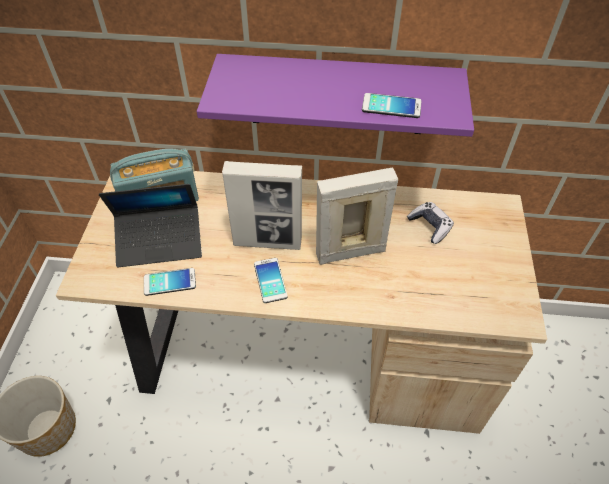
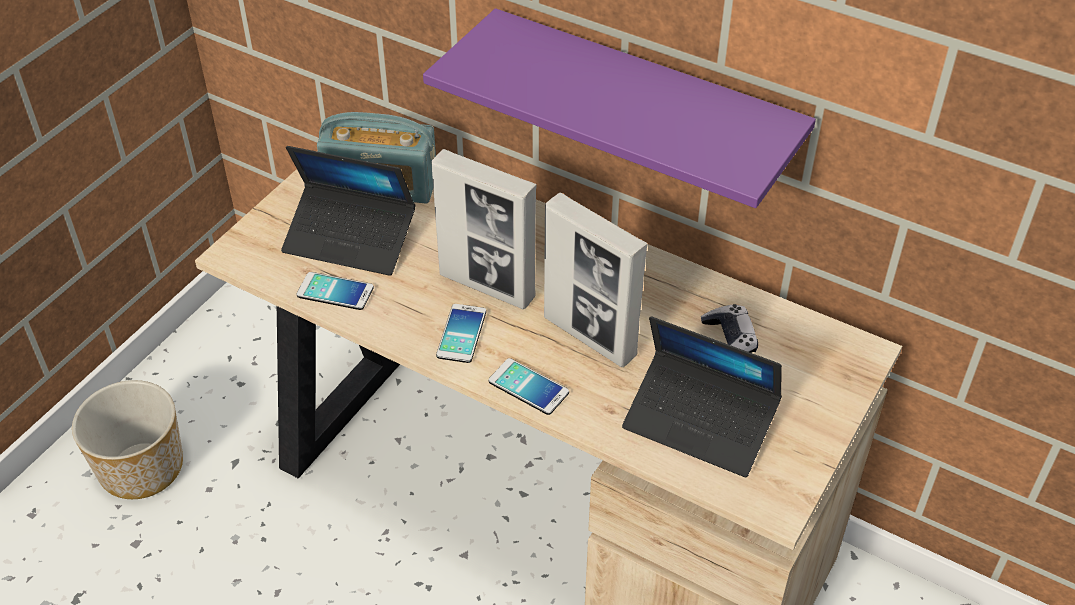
camera: 25 degrees right, 5 degrees down
(350, 253) = (590, 337): picture frame -> picture frame turned 150 degrees counterclockwise
(391, 106) = (669, 138): phone -> phone (528, 387)
(447, 284) = (700, 423): none -> laptop

